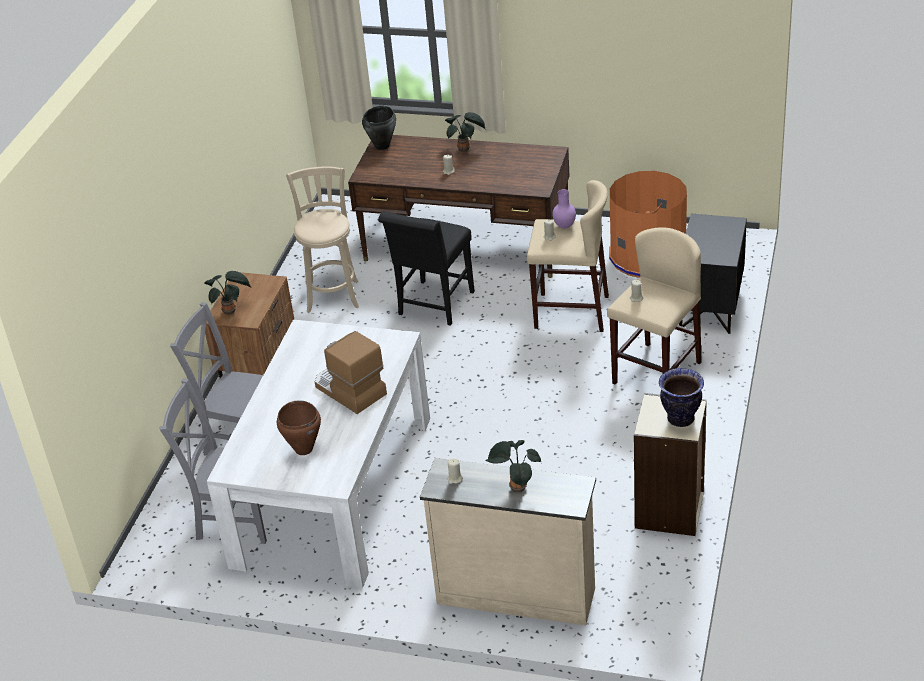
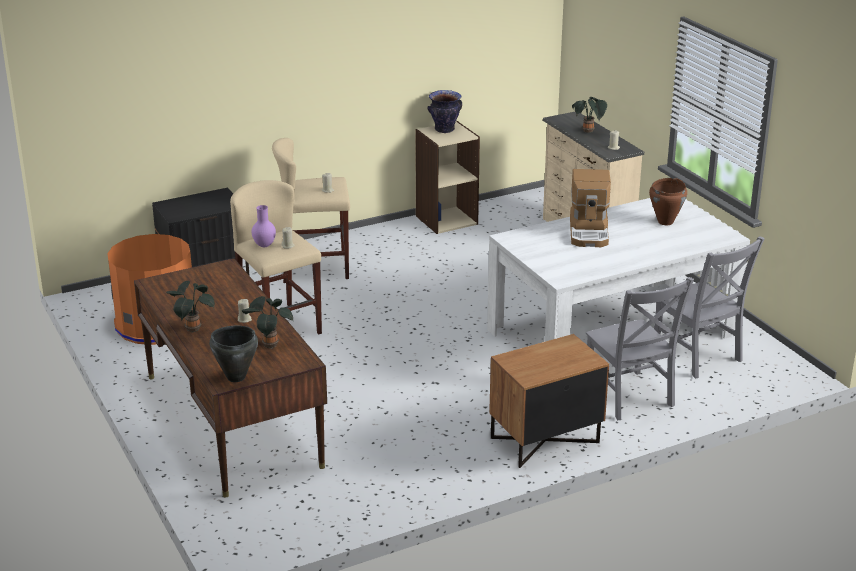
camera: 135 degrees left, 10 degrees down
(231, 311) = (574, 358): potted plant -> potted plant (268, 344)
(333, 294) = (399, 456): beige stool -> none
(433, 306) = (349, 392): black chair -> none

